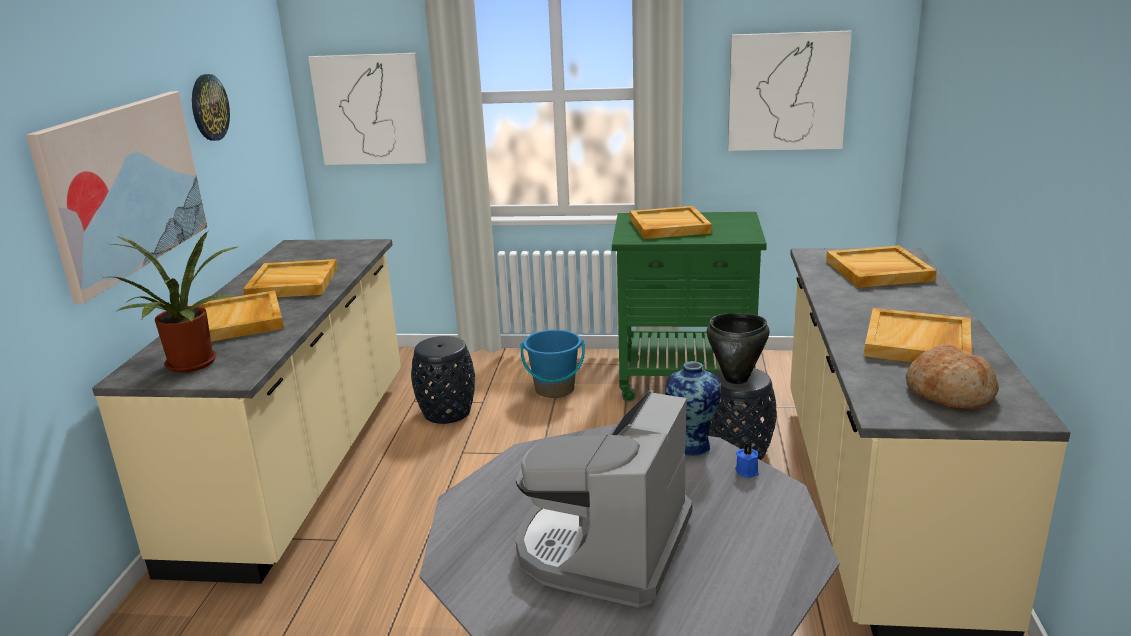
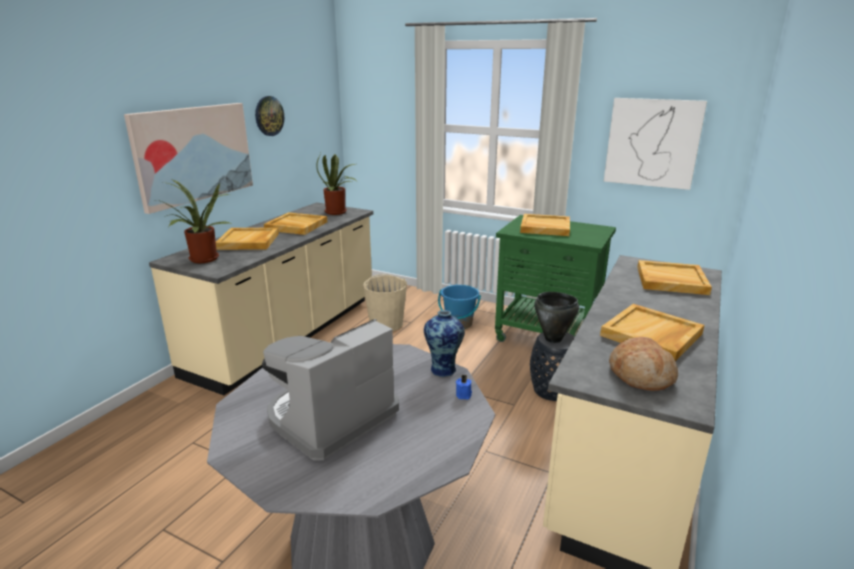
camera: 20 degrees right, 0 degrees up
(339, 250) = (338, 212): none -> potted plant
(370, 109) = (381, 130): picture -> none
(447, 412) = (386, 323): black stool -> beige bucket

